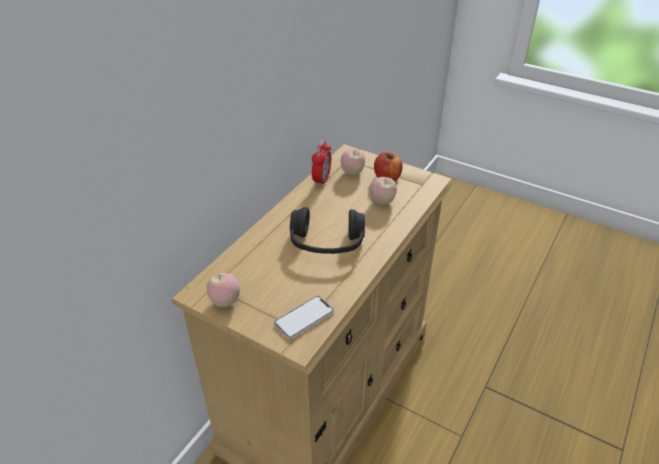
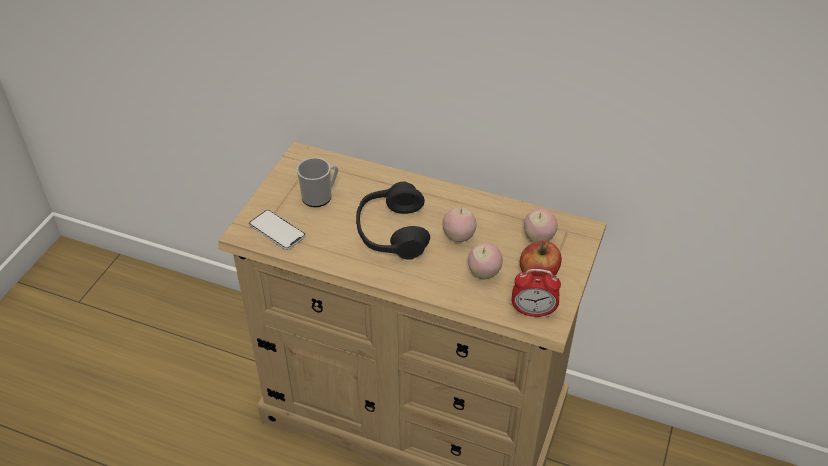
camera: 80 degrees right, 5 degrees up
(225, 302) = (292, 175): apple -> apple (458, 237)
(265, 283) = (320, 196): none -> mug
(321, 180) = (510, 212): alarm clock -> alarm clock (533, 312)

